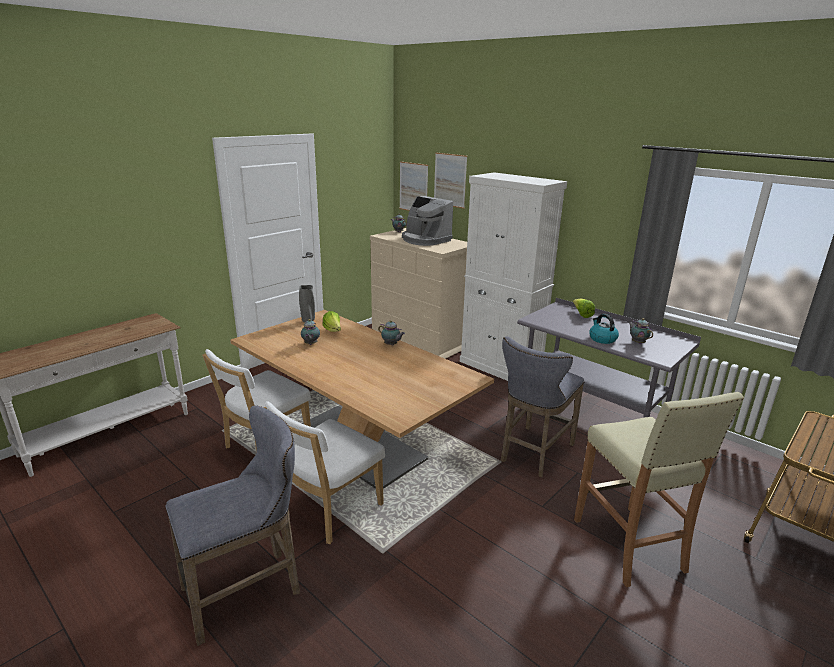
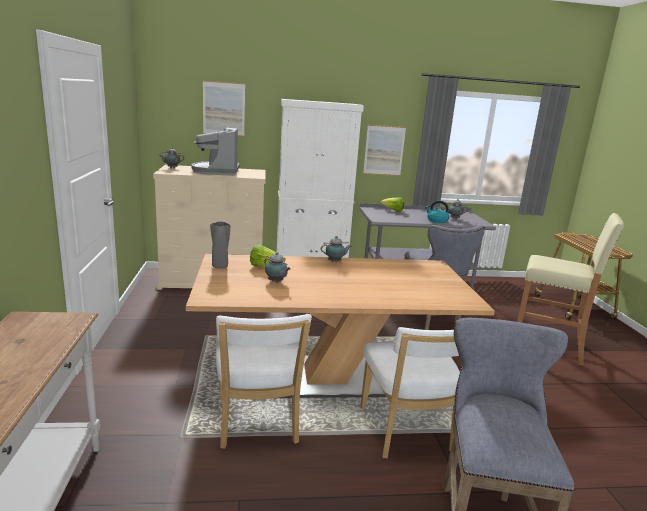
camera: 50 degrees left, 5 degrees down
(413, 187) = (172, 119): picture -> picture (384, 150)
(425, 240) = (217, 171): coffee machine -> coffee machine turned 90 degrees clockwise

